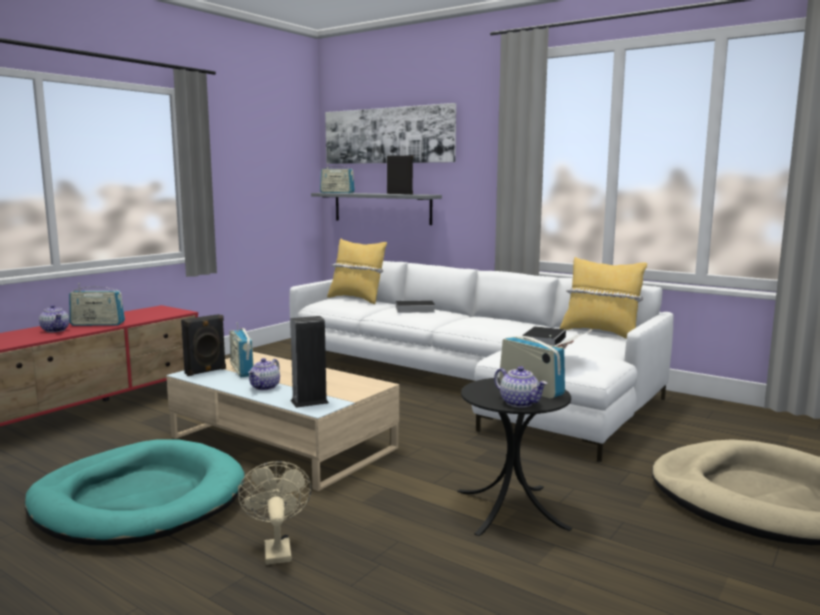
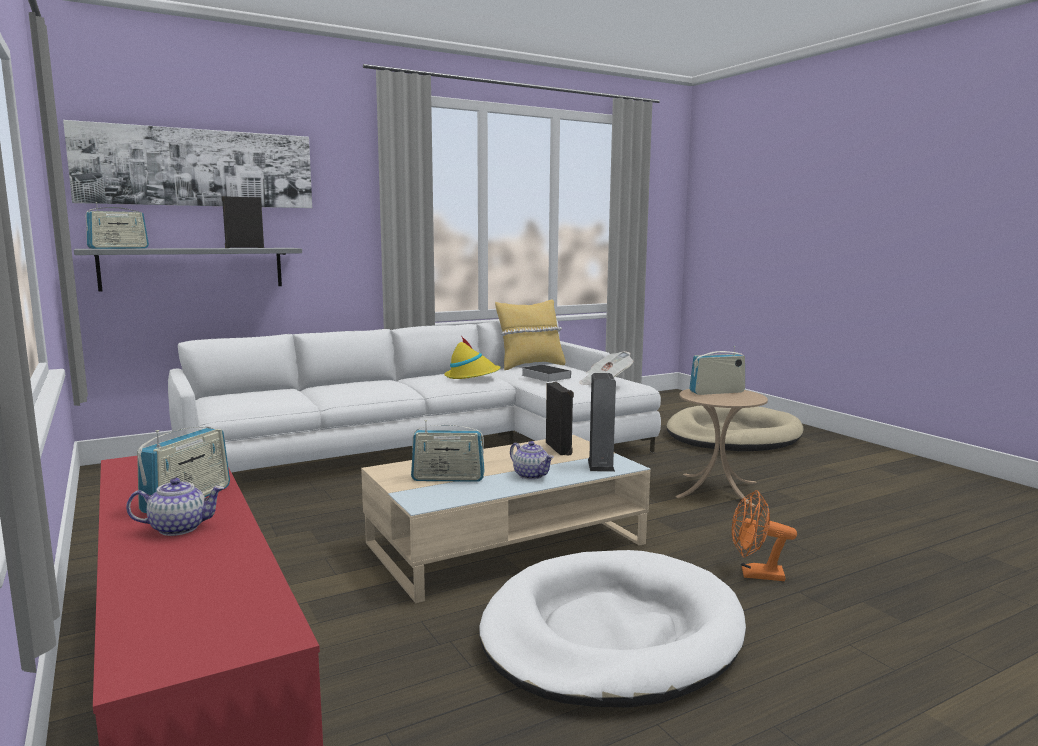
camera: 65 degrees left, 0 degrees up
(139, 500) = (611, 634): turquoise dog bed -> white dog bed
(206, 371) = (428, 494): black speaker -> black speaker (559, 448)
(276, 549) = (755, 574): beige fan -> orange fan
(357, 299) = (246, 393): yellow pillow -> none
(413, 309) = (357, 385): book -> none
(496, 324) = (472, 376): none -> yellow hat
(511, 509) = (717, 489): black side table -> beige side table
(520, 403) = (748, 398): teapot -> none

